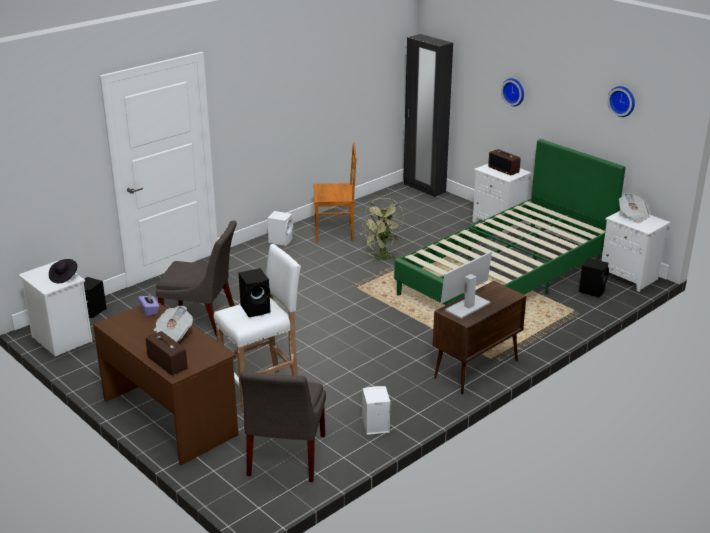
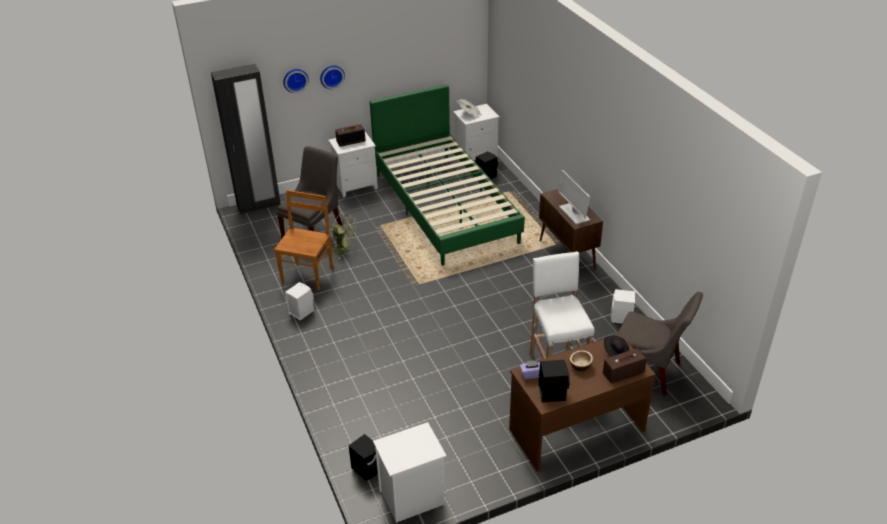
camera: 70 degrees left, 10 degrees up
(64, 277) = (415, 437): black hat -> black hat (615, 353)
(172, 336) = (580, 365): newspaper -> bowl
(202, 320) = (426, 388): grey chair -> grey chair (314, 231)
(256, 309) = (557, 309): black speaker -> black speaker (552, 393)
(380, 258) = (374, 260): green fan -> none
(622, 101) = (433, 38): wall clock -> wall clock (295, 80)

